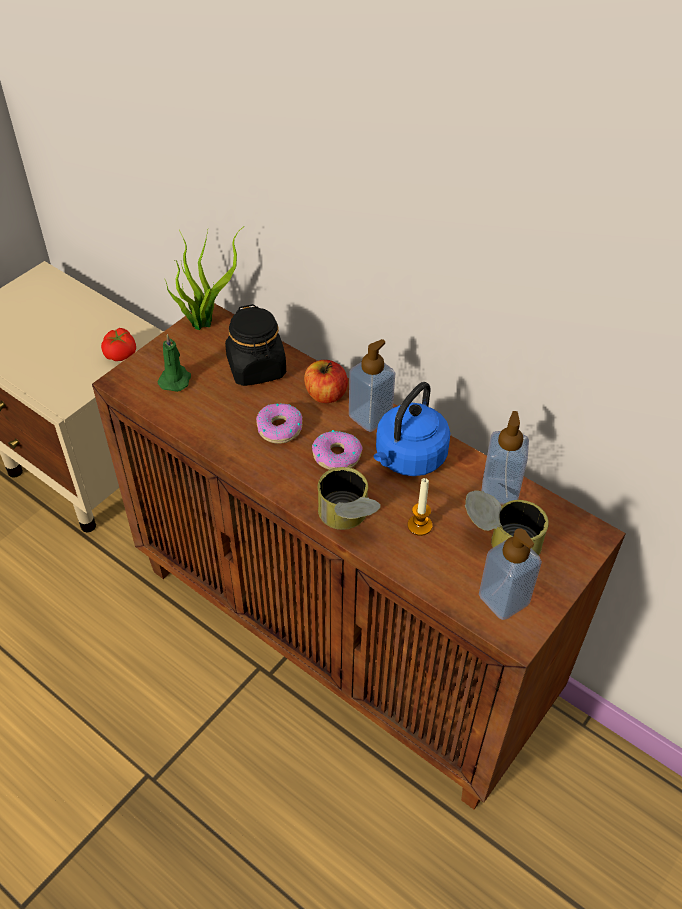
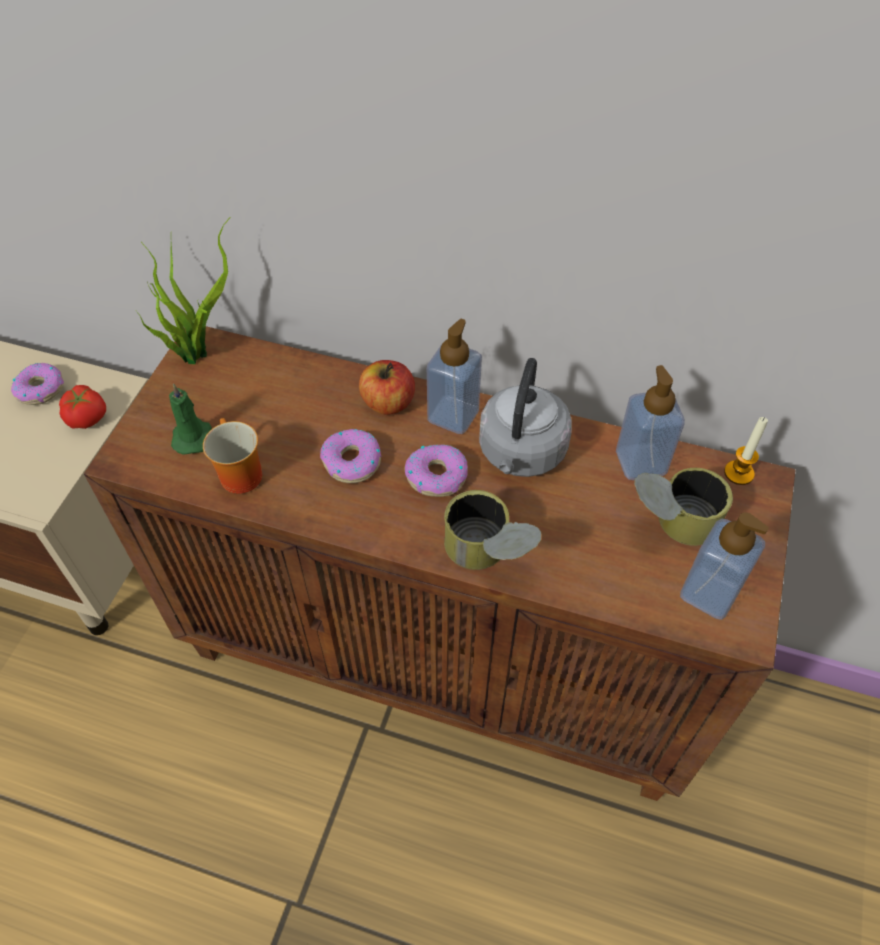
camera: 20 degrees left, 5 degrees up
(96, 325) = (40, 389): none -> donut
(194, 413) = (236, 474): none -> mug
(257, 368) = (289, 393): black jar -> none
(408, 459) = (521, 454): blue kettle -> grey kettle
(419, 525) = (573, 533): candle -> candle (738, 473)

